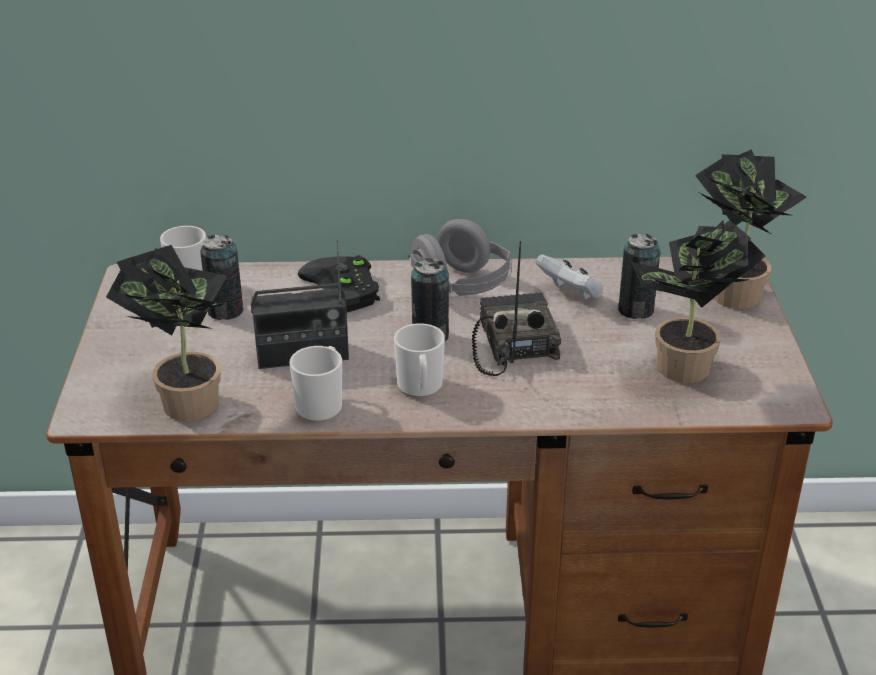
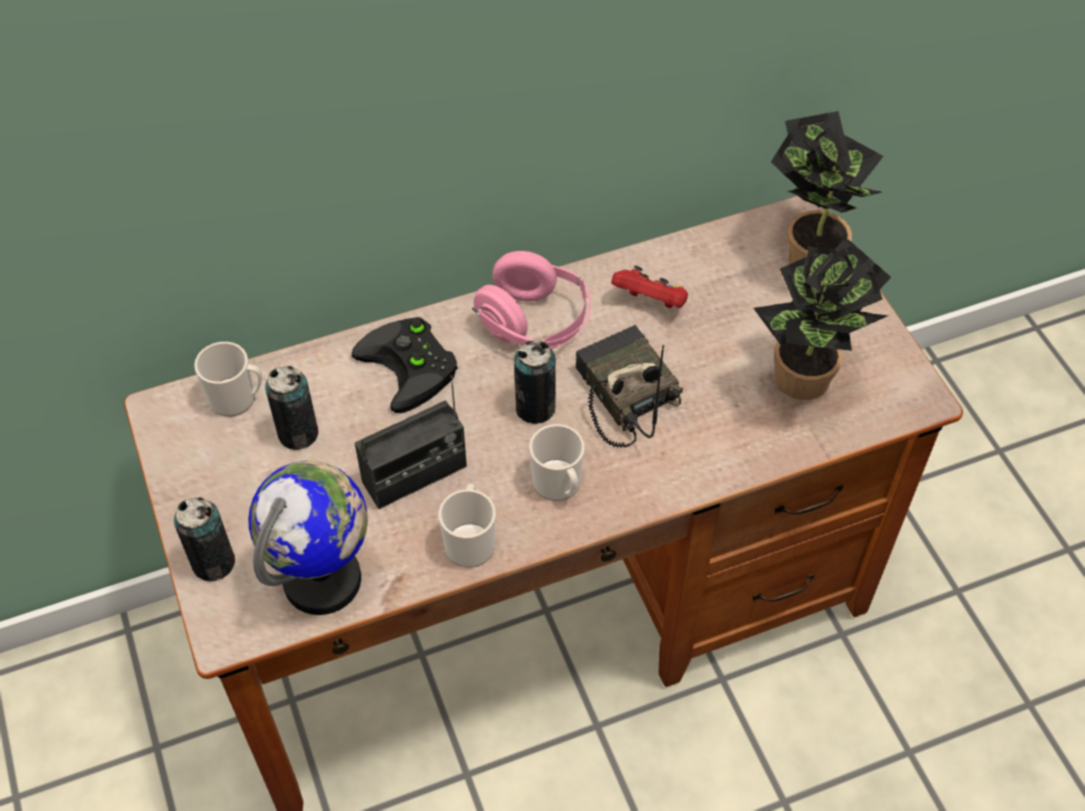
camera: 20 degrees left, 20 degrees up
(184, 401) = (323, 580): potted plant -> globe
(461, 287) = (534, 324): grey headphones -> pink headphones
(571, 294) = (651, 302): white game controller -> red game controller
(636, 310) = (725, 308): can -> can (213, 563)

